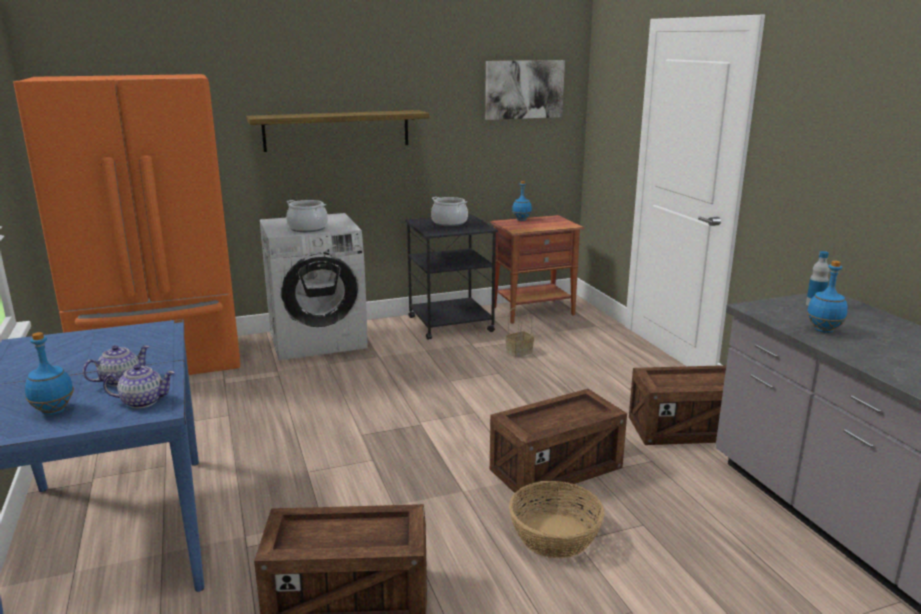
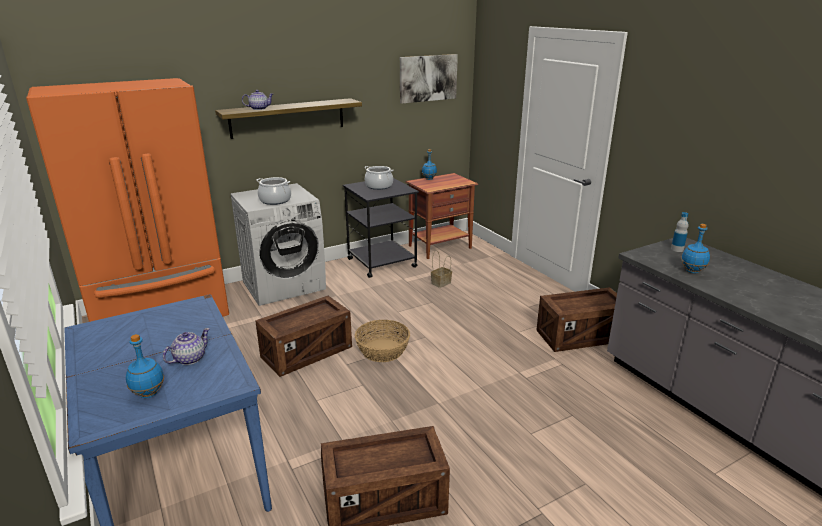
camera: 10 degrees left, 5 degrees up
(142, 401) = (218, 377): teapot -> teapot (258, 109)
(555, 535) = (515, 431): basket -> basket (383, 350)
(556, 469) = (499, 378): crate -> crate (307, 352)

